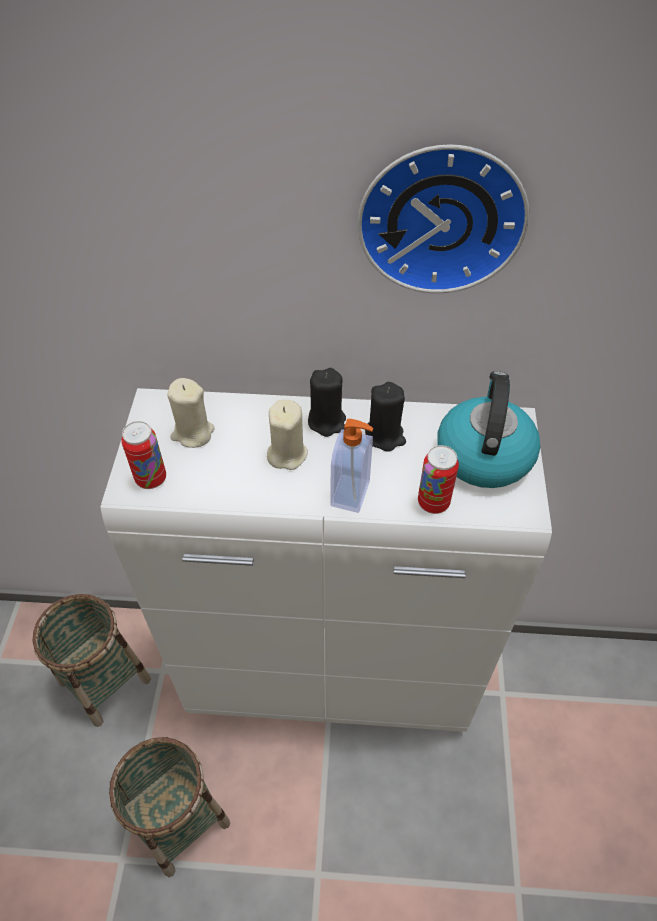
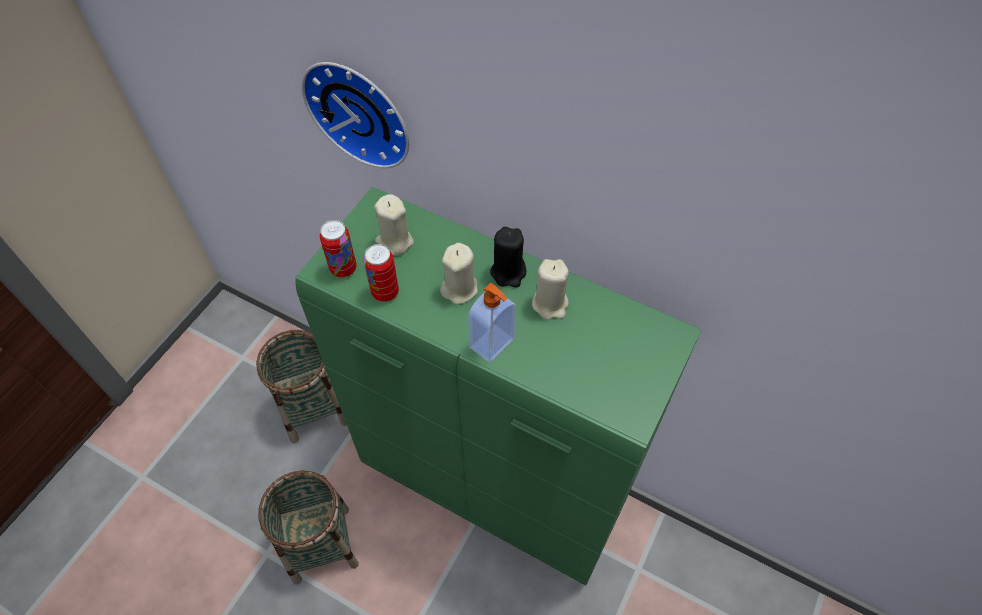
camera: 25 degrees right, 5 degrees up
(331, 676) = (494, 486): white cabinet -> green cabinet
(385, 436) = (550, 304): black candle -> beige candle
(433, 502) = (557, 379): can -> can (385, 292)
(441, 216) = (632, 134): wall clock -> wall clock (361, 111)
(483, 454) = (627, 354): kettle -> none

